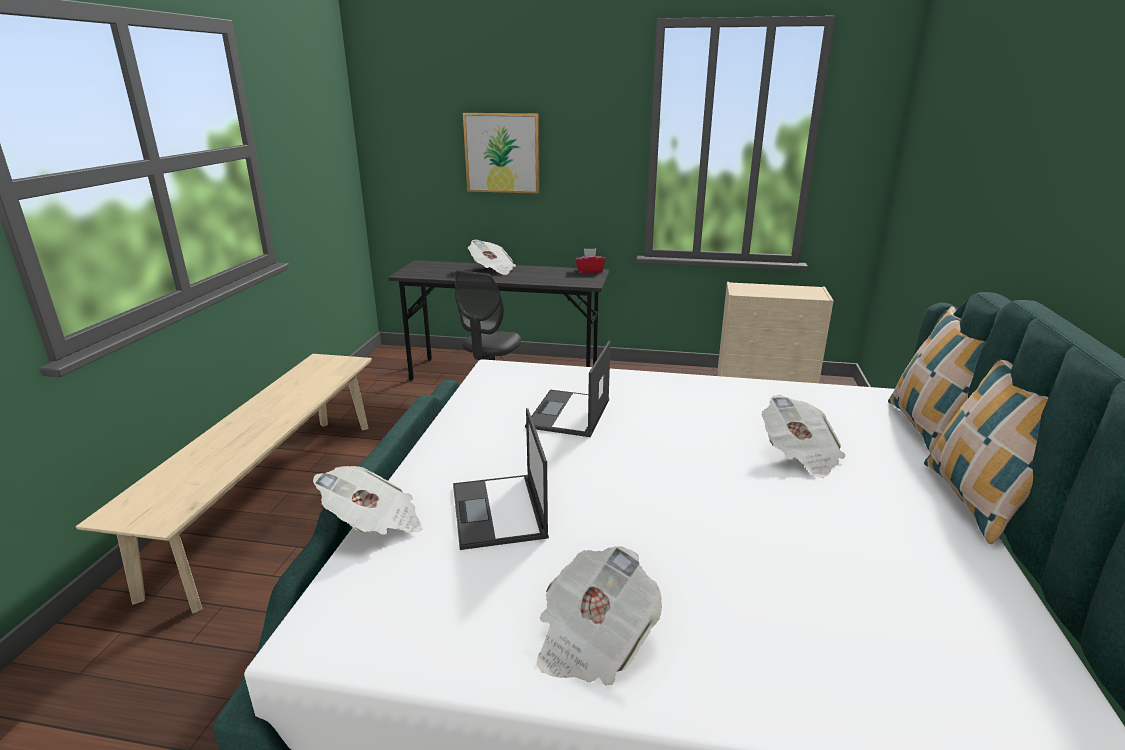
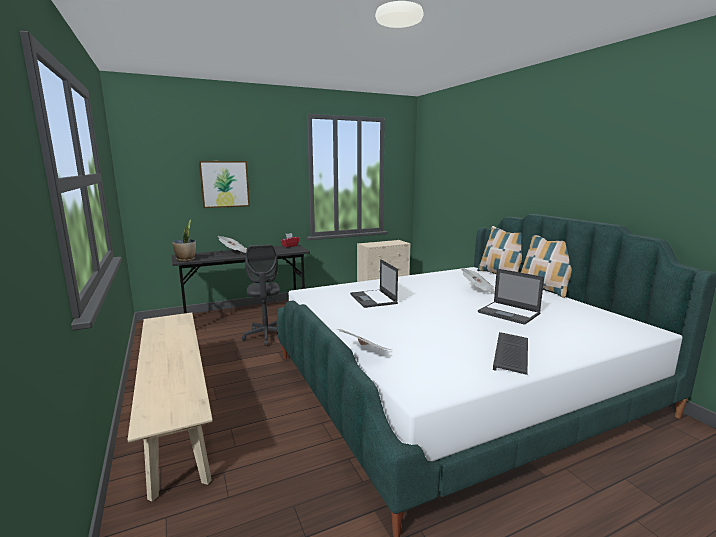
camera: 35 degrees left, 10 degrees down
(413, 273) = (186, 259): none -> potted plant
(499, 512) = (410, 334): laptop -> laptop (509, 313)
(592, 640) = (512, 354): newspaper -> keyboard

